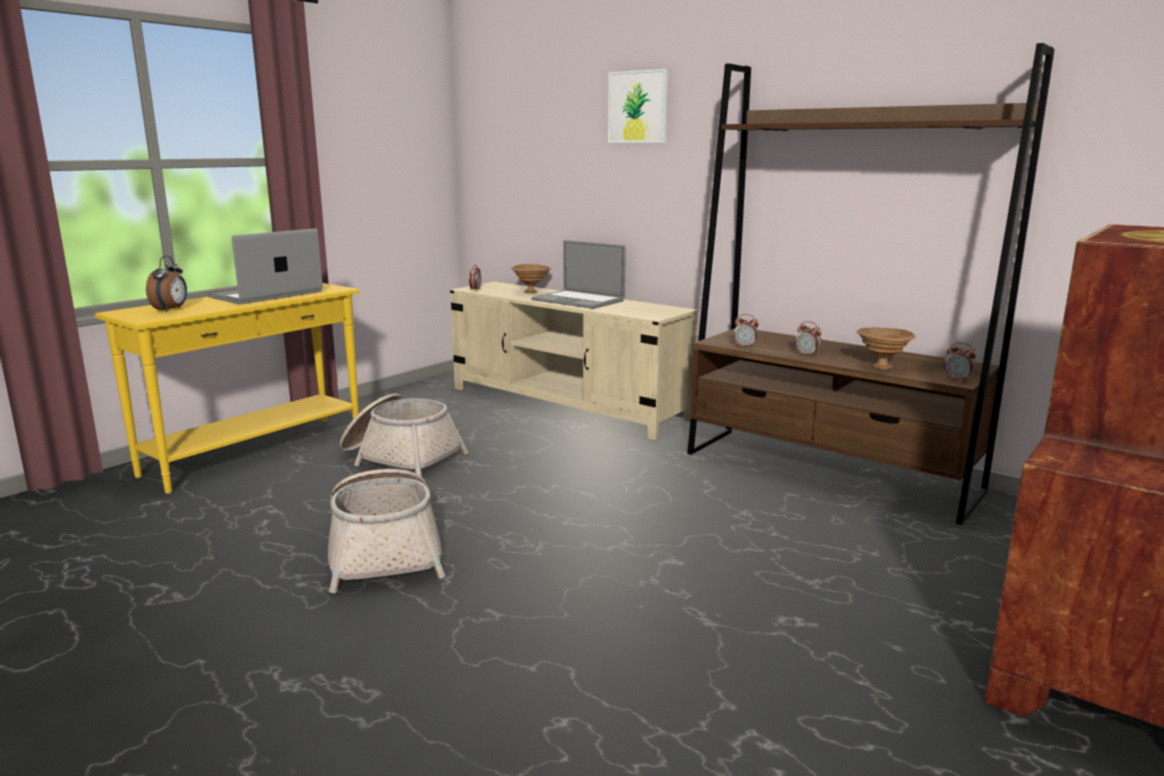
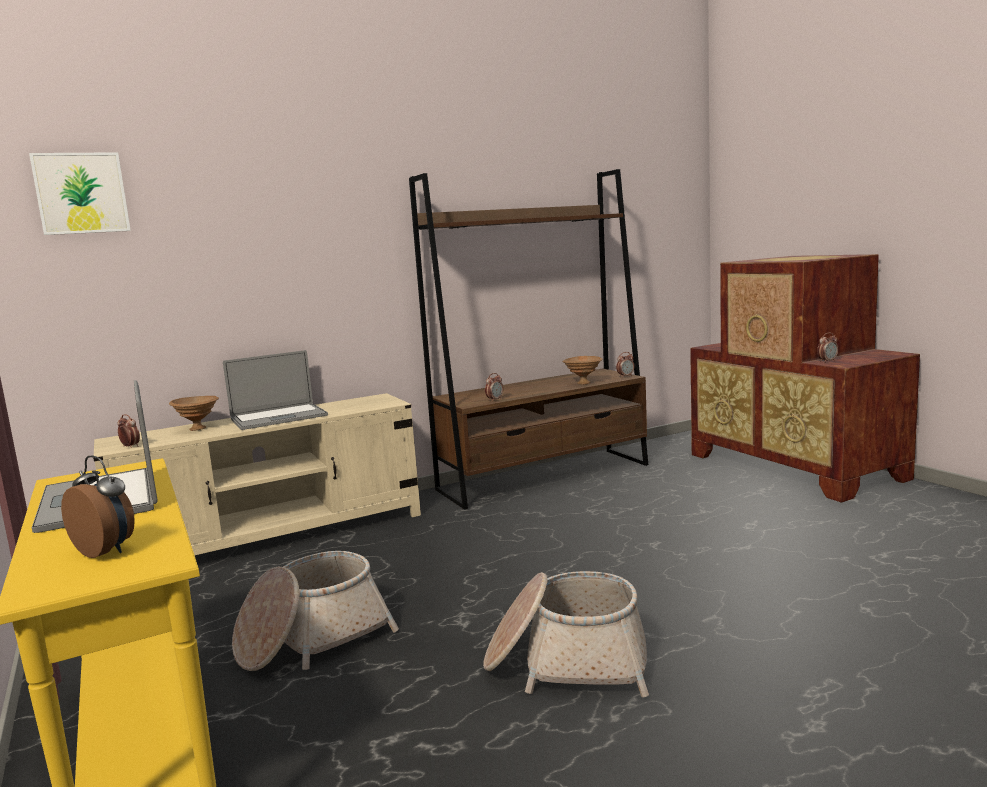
camera: 65 degrees left, 5 degrees down
(638, 107) = (291, 213): picture -> picture (81, 193)
(807, 355) = (537, 391): alarm clock -> alarm clock (827, 361)

